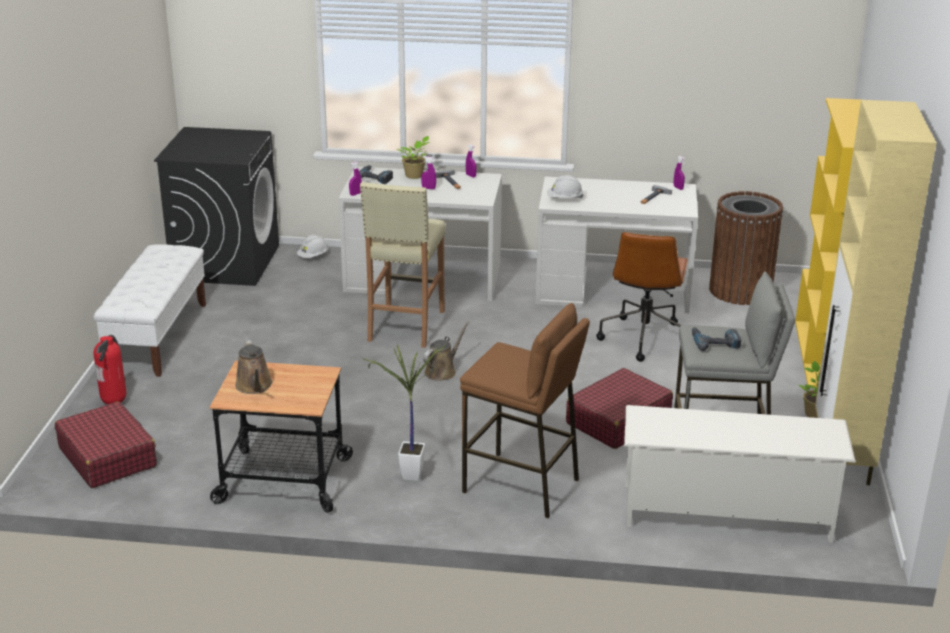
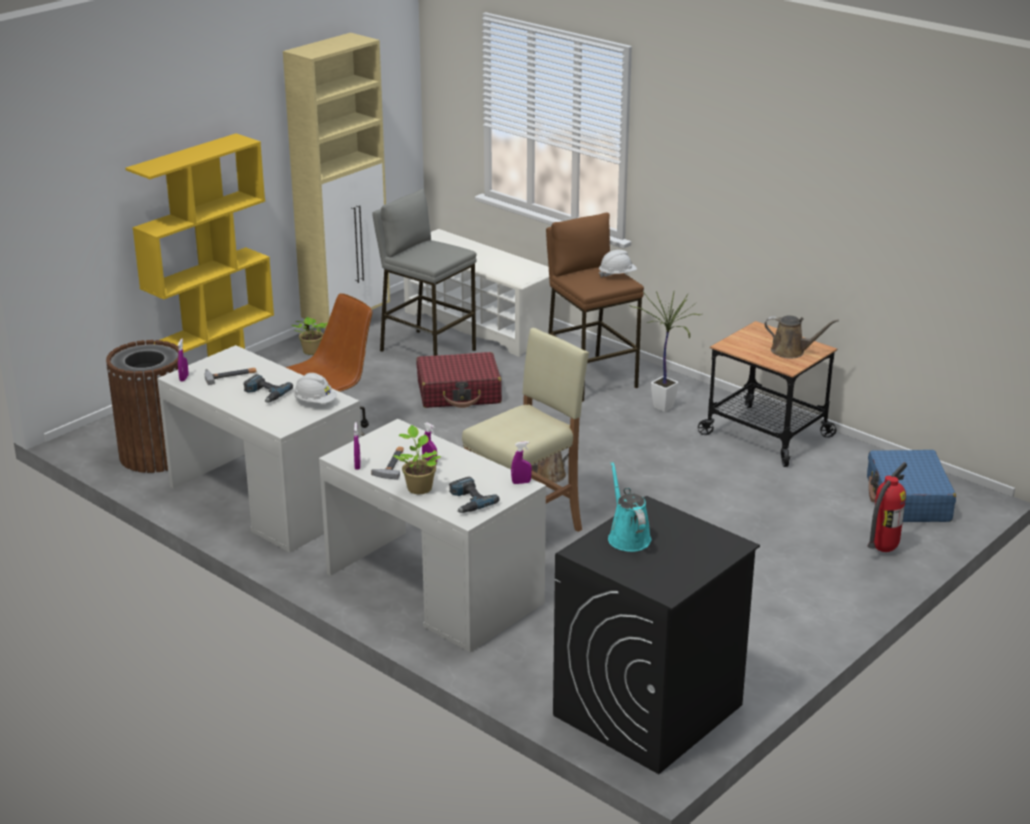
camera: 145 degrees left, 0 degrees up
(108, 457) = (907, 499): red suitcase -> blue suitcase
(158, 337) = (802, 616): white bench -> none
(236, 145) = (627, 537): none -> turquoise watering can
(254, 386) = (791, 351): brown watering can -> brown watering can turned 90 degrees clockwise
(313, 256) = (526, 676): white hard hat -> white hard hat (617, 275)
(714, 342) = (437, 251): power drill -> power drill (265, 394)

